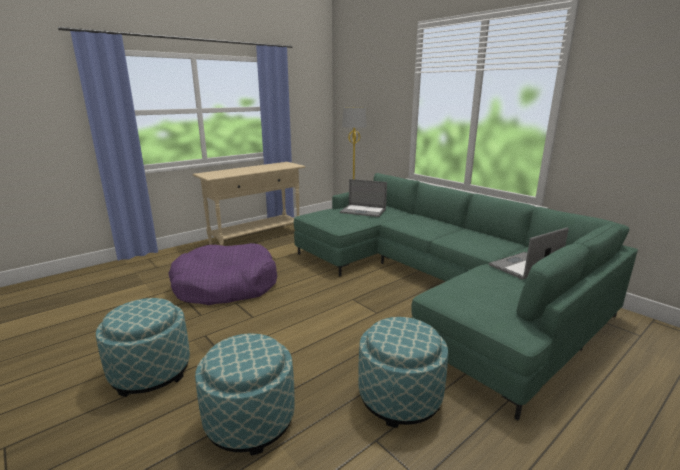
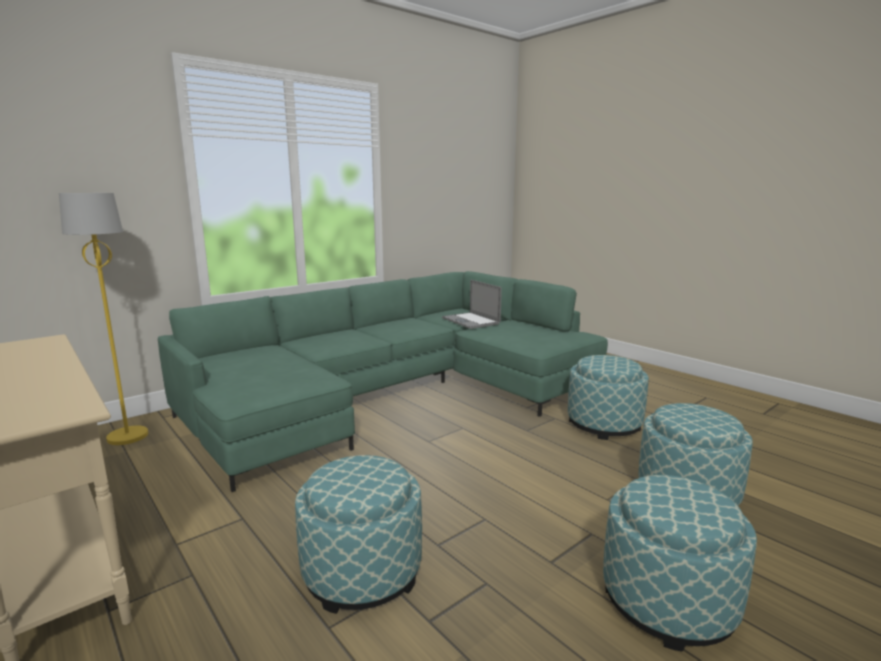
camera: 90 degrees left, 5 degrees down
(225, 286) = (362, 572): purple dog bed -> ottoman
(363, 211) = (252, 363): laptop -> none

